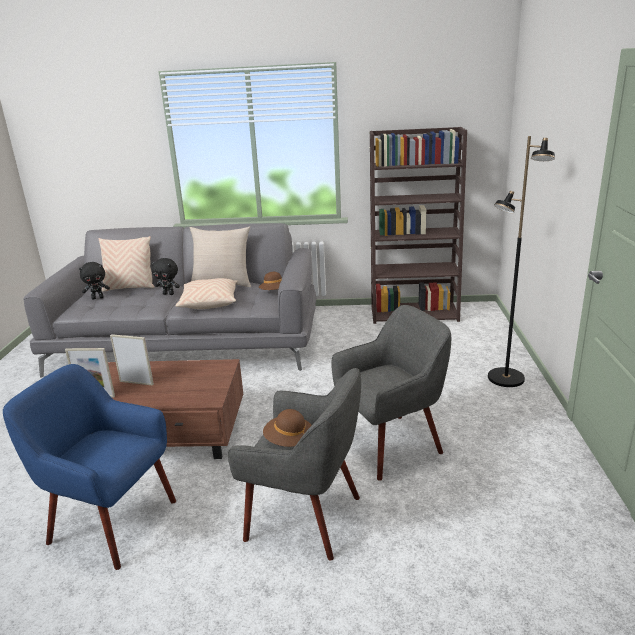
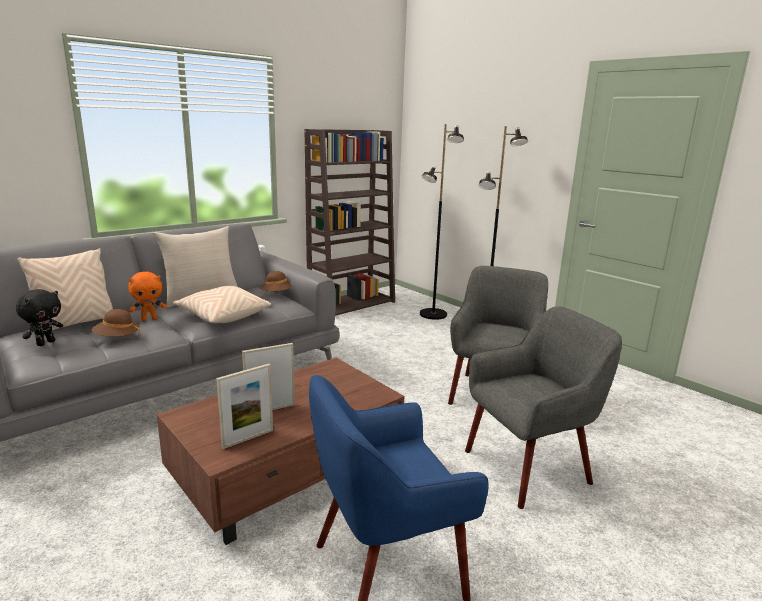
camera: 45 degrees left, 5 degrees down
(169, 294) = (149, 319): black plush toy -> orange plush toy
(288, 441) = (529, 390): brown hat -> brown hat (117, 338)
(476, 345) = (433, 315): none -> black floor lamp

